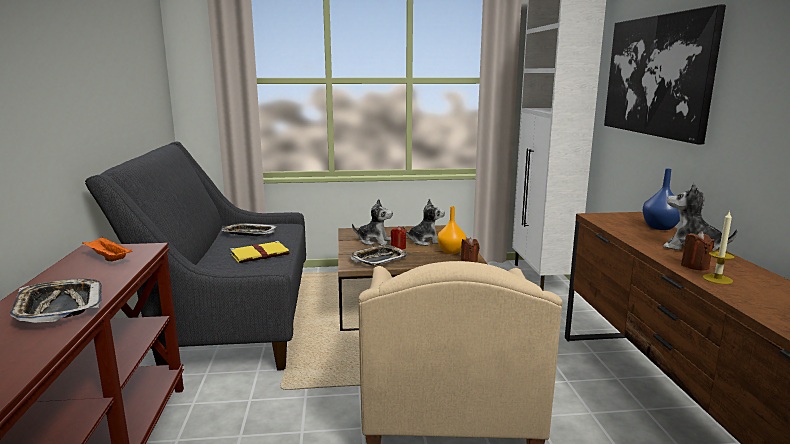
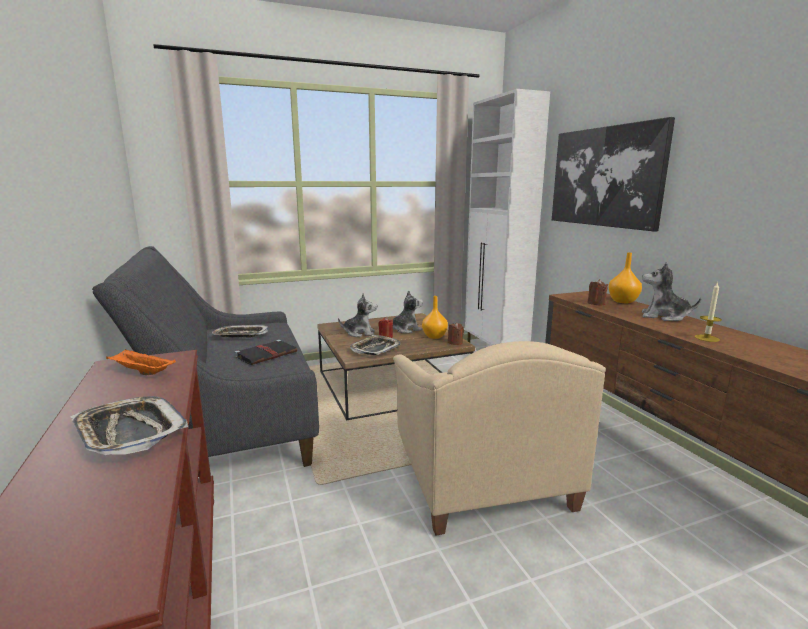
camera: 15 degrees left, 0 degrees up
(260, 254) = (267, 354): yellow book -> black book
(659, 227) = (622, 301): blue vase -> orange vase
(695, 266) = (680, 329): brown candle -> brown candle (596, 303)

